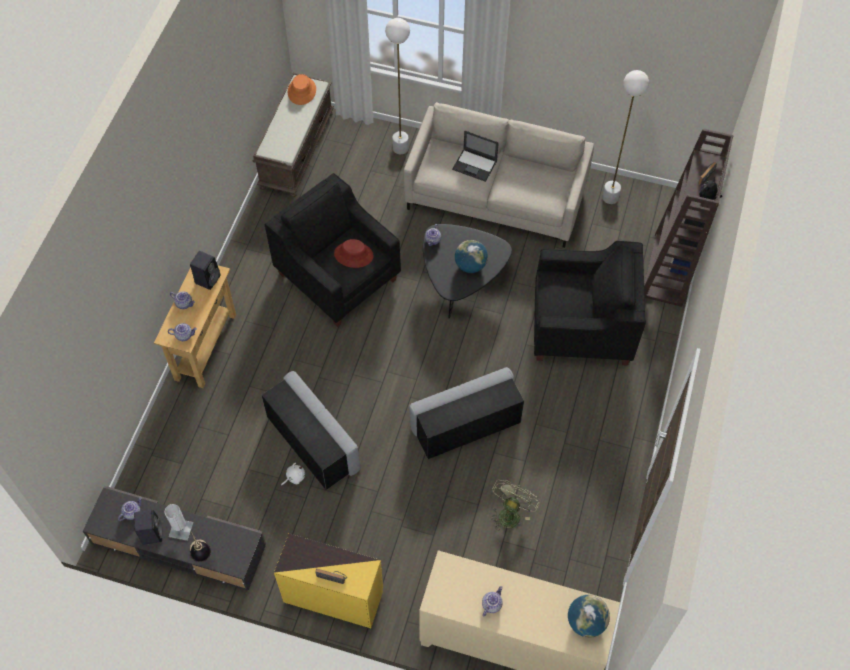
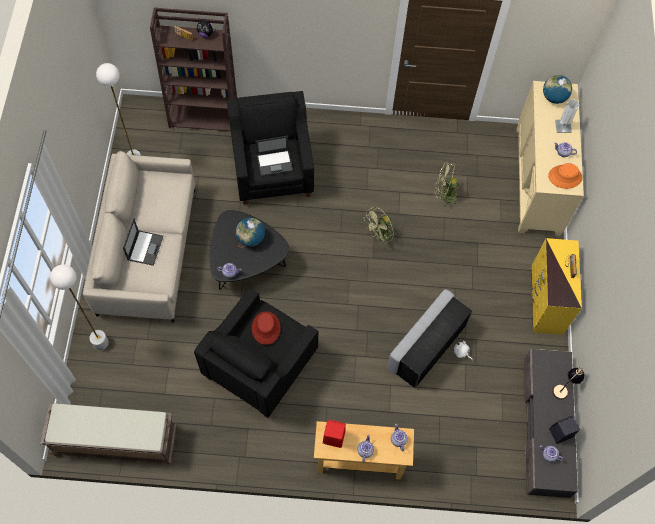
camera: 105 degrees left, 5 degrees up
(181, 529) = (549, 411): white table lamp -> white table lamp (563, 126)
(208, 278) = (333, 437): black speaker -> red speaker
(302, 91) = (68, 426): orange hat -> orange hat (565, 177)
(466, 424) = (380, 236): grey ottoman -> green fan
(561, 297) = (275, 162): none -> laptop

